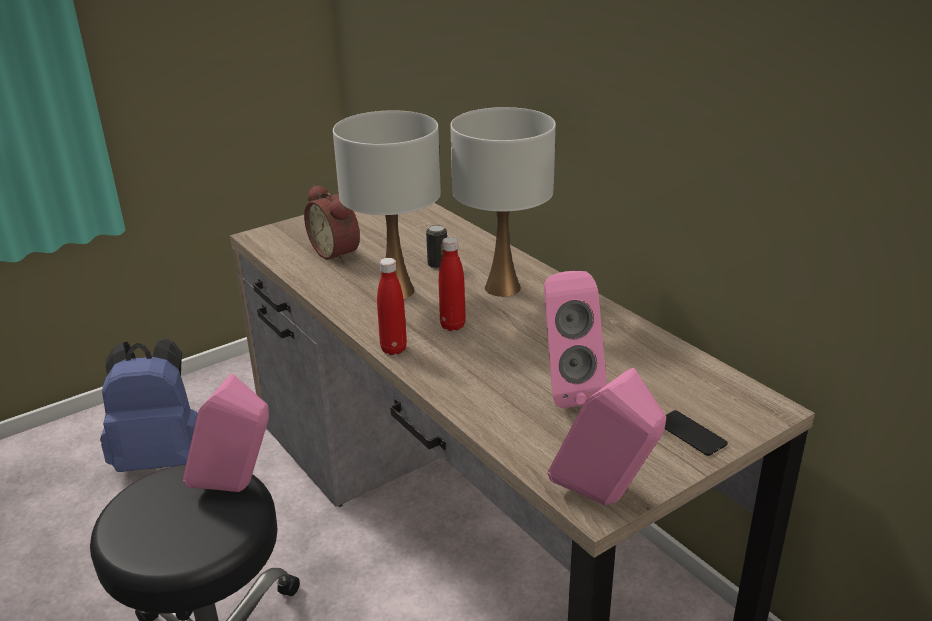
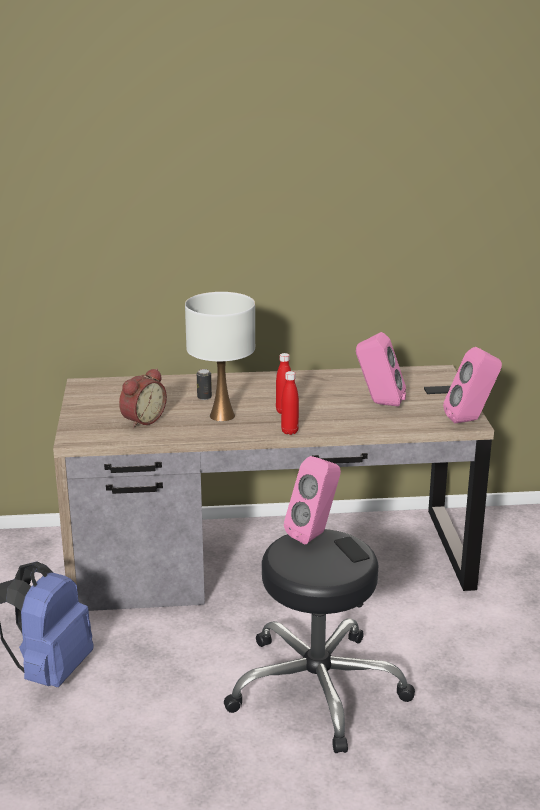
camera: 60 degrees left, 5 degrees down
(211, 538) = (351, 550): none -> phone
(337, 252) = (142, 420): alarm clock -> alarm clock turned 45 degrees counterclockwise
(502, 288) = (258, 389): white table lamp -> none

